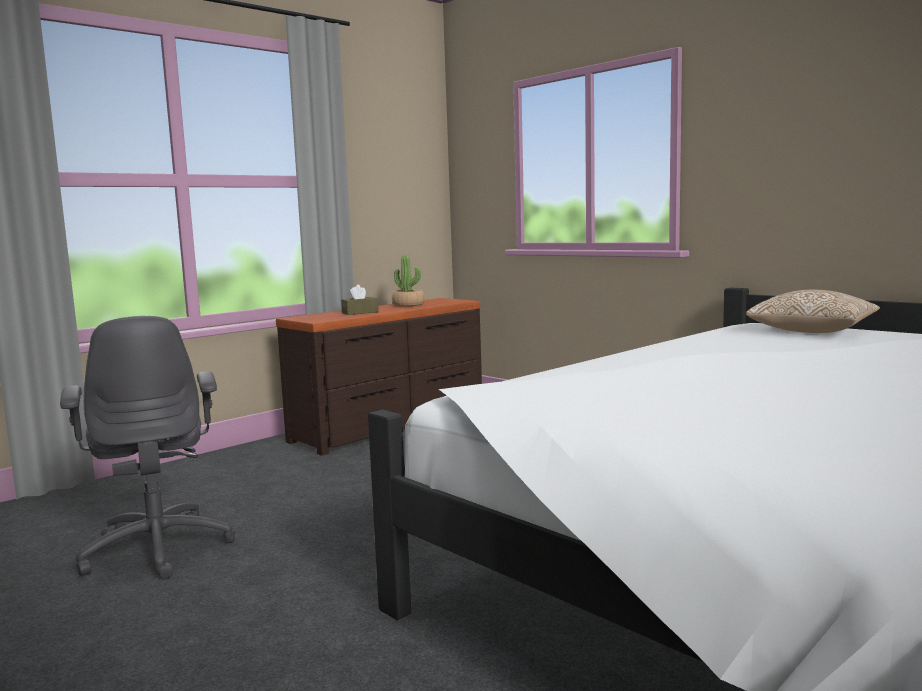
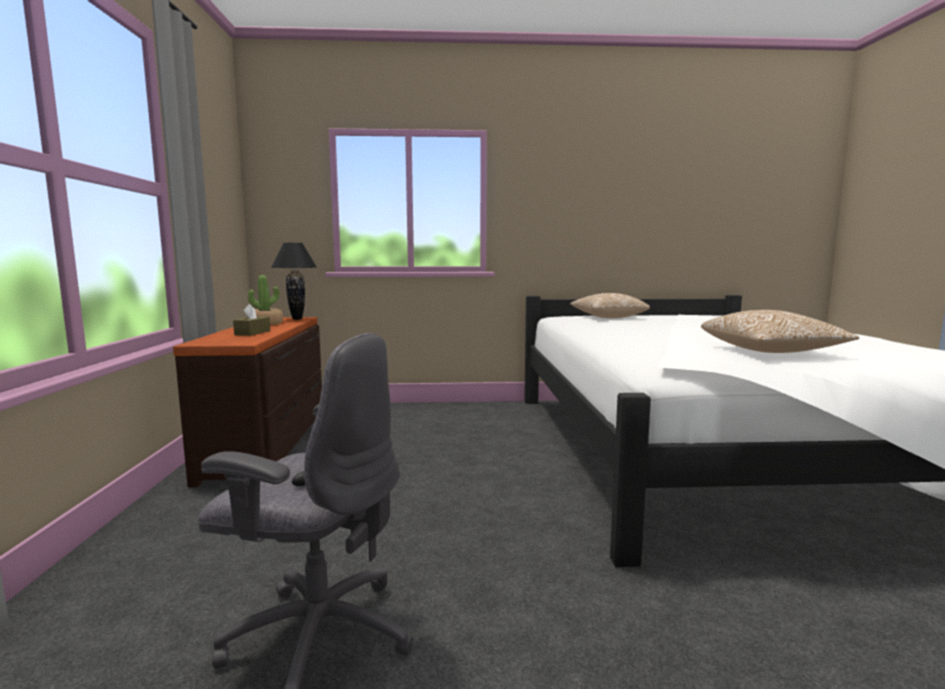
camera: 50 degrees left, 0 degrees up
(451, 302) = (297, 319): none -> black table lamp
(659, 400) = (770, 351): none -> pillow

